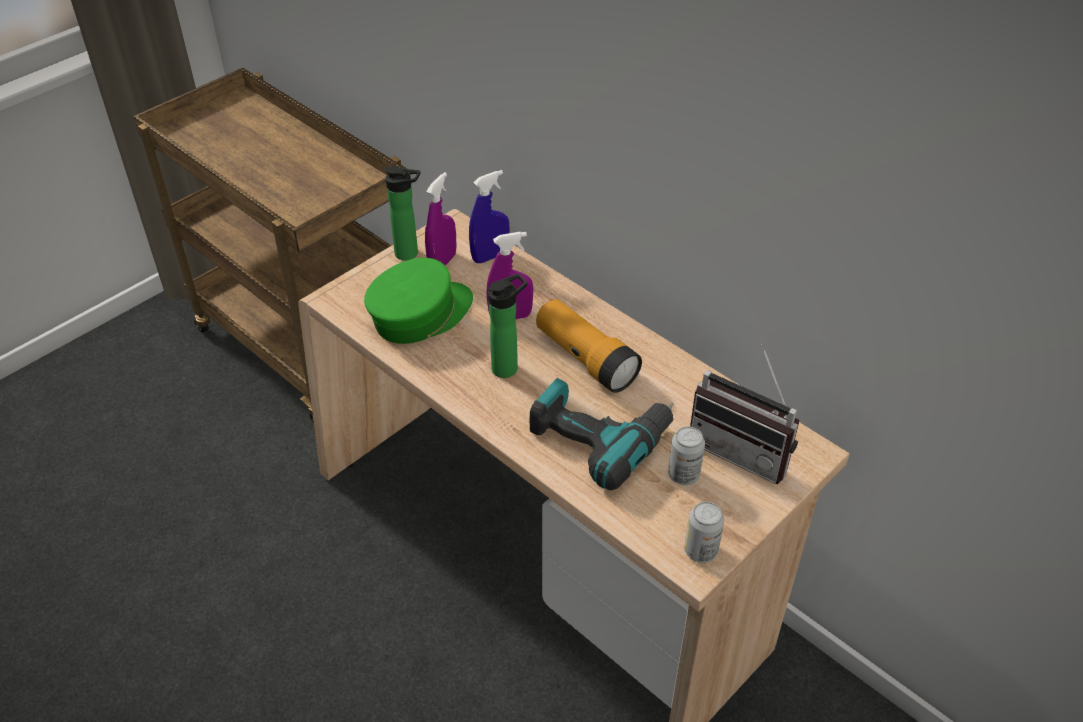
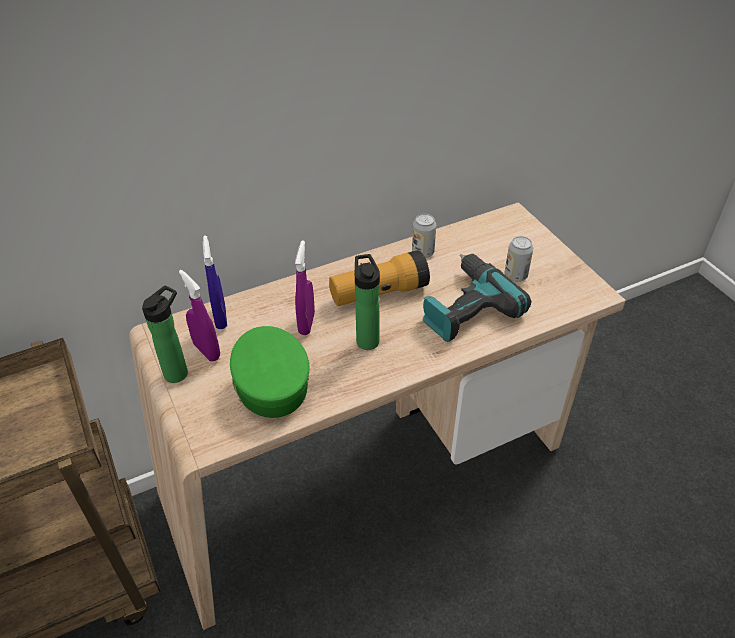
camera: 70 degrees left, 0 degrees up
(700, 551) = (584, 287): can -> can (423, 252)
(743, 450) = (501, 243): radio -> none

